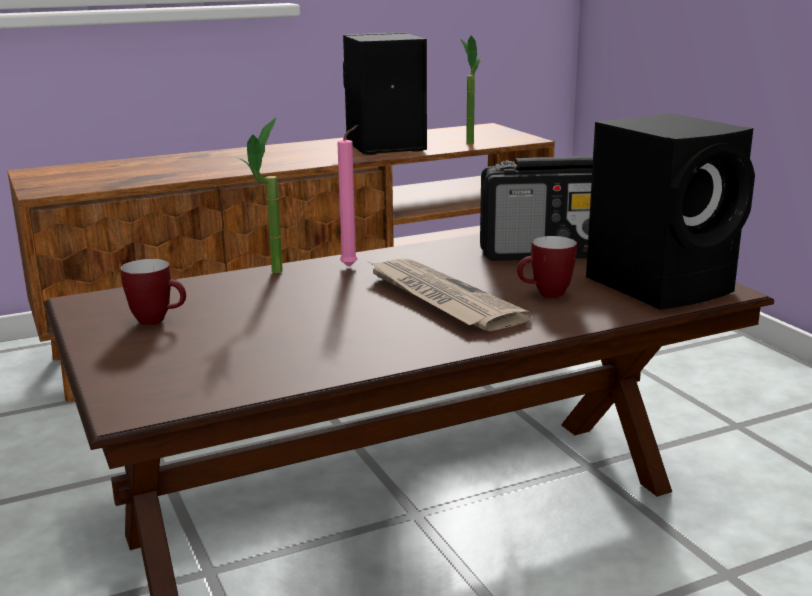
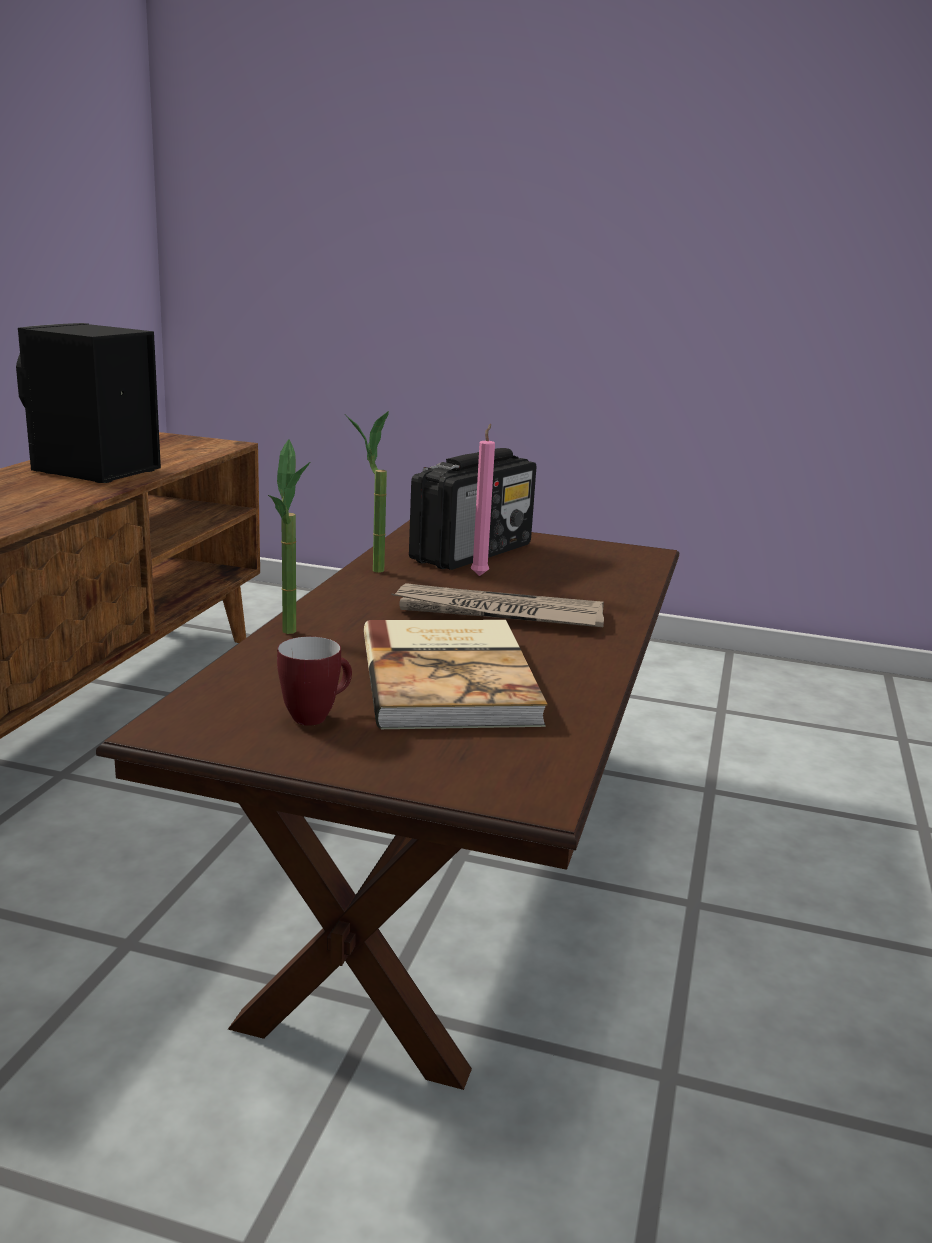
camera: 50 degrees left, 0 degrees up
(286, 327) = (452, 678): none -> book
(351, 266) = (346, 606): pink candle -> pink candle (480, 575)
(468, 142) = (175, 454): potted plant -> potted plant (368, 568)
(545, 295) = (559, 588): mug -> none
(663, 285) = (608, 558): black speaker -> none

